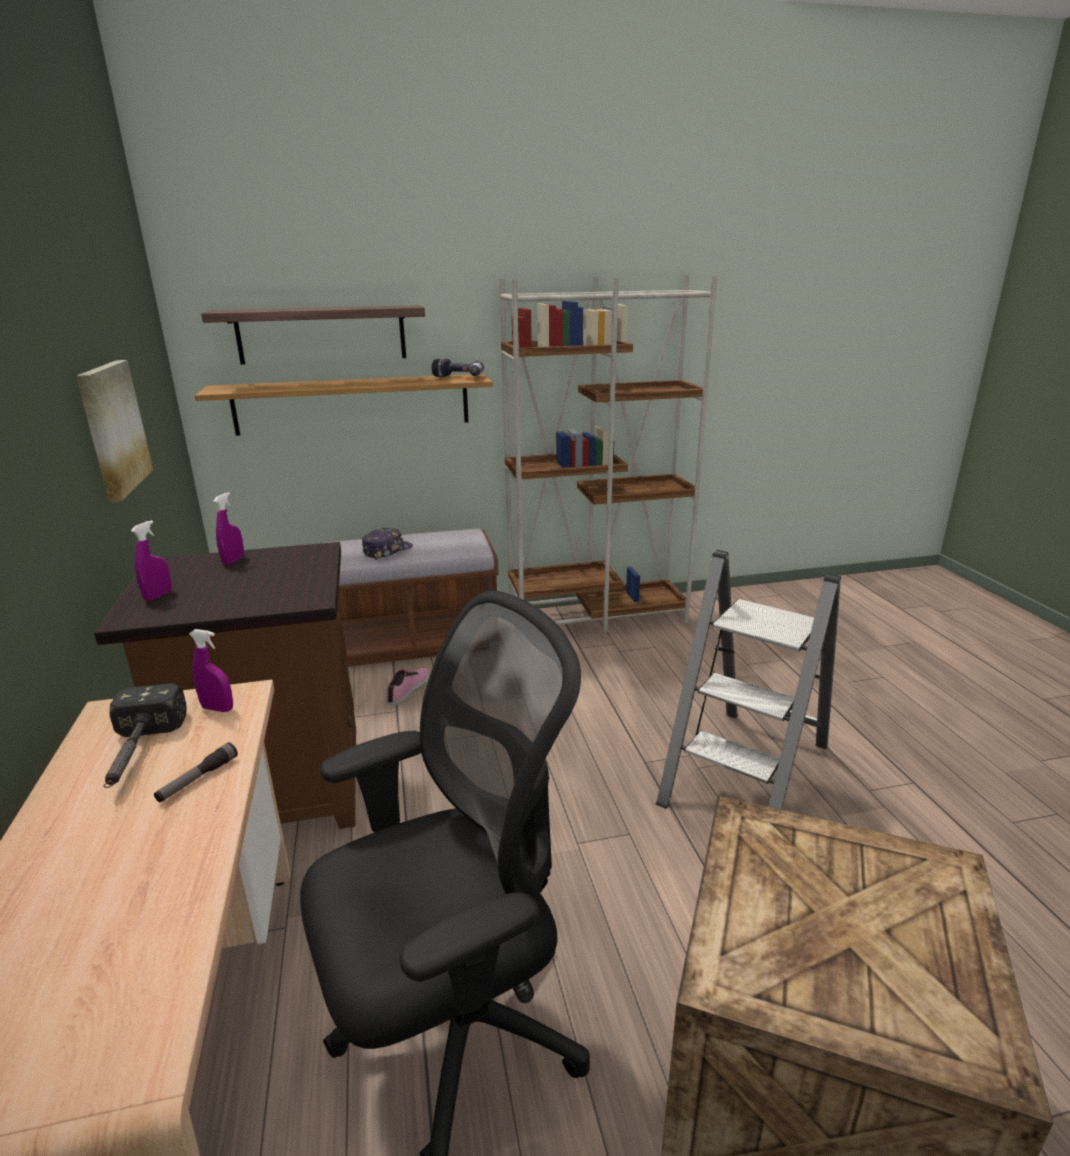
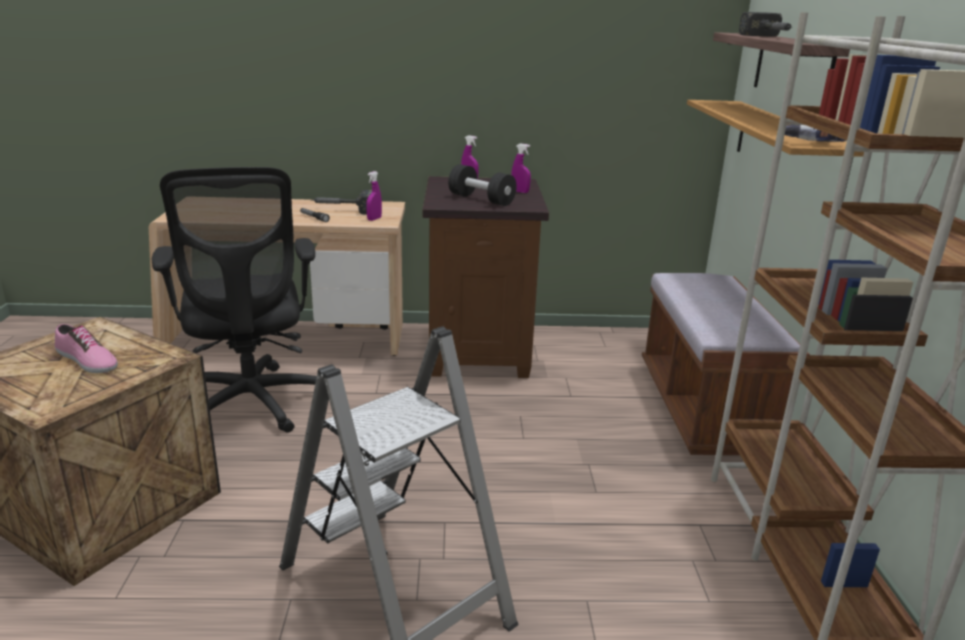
camera: 100 degrees right, 0 degrees up
(112, 428) = (551, 91): picture -> none
(280, 577) = (481, 199): none -> black dumbbell
(310, 308) = (770, 37): none -> hammer
(387, 551) = (701, 295): cap -> none
(409, 689) = (607, 403): shoe -> shoe (86, 360)

